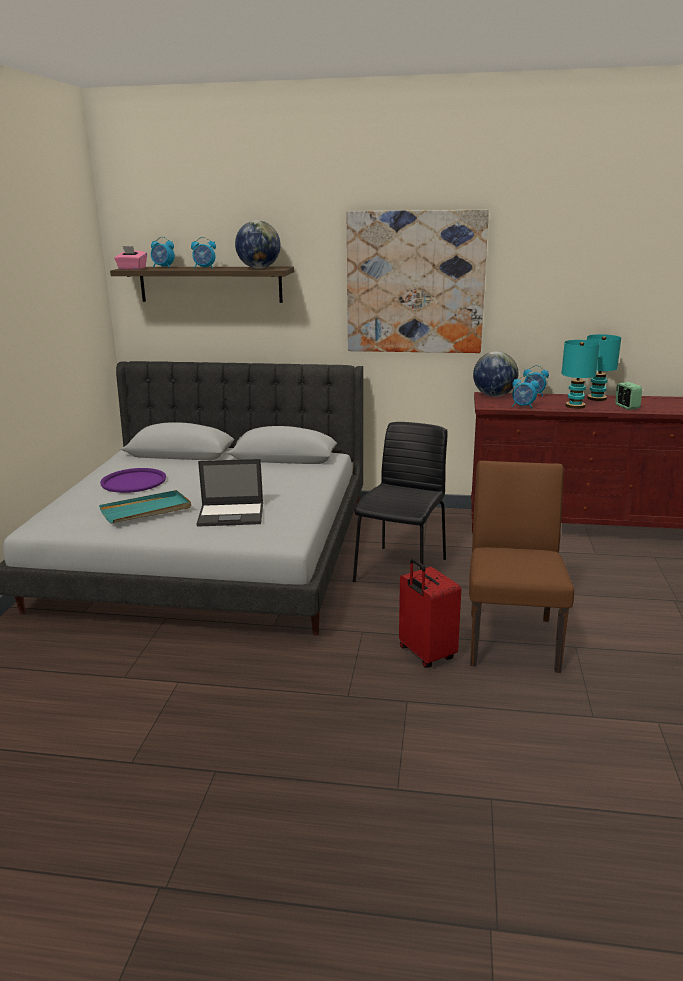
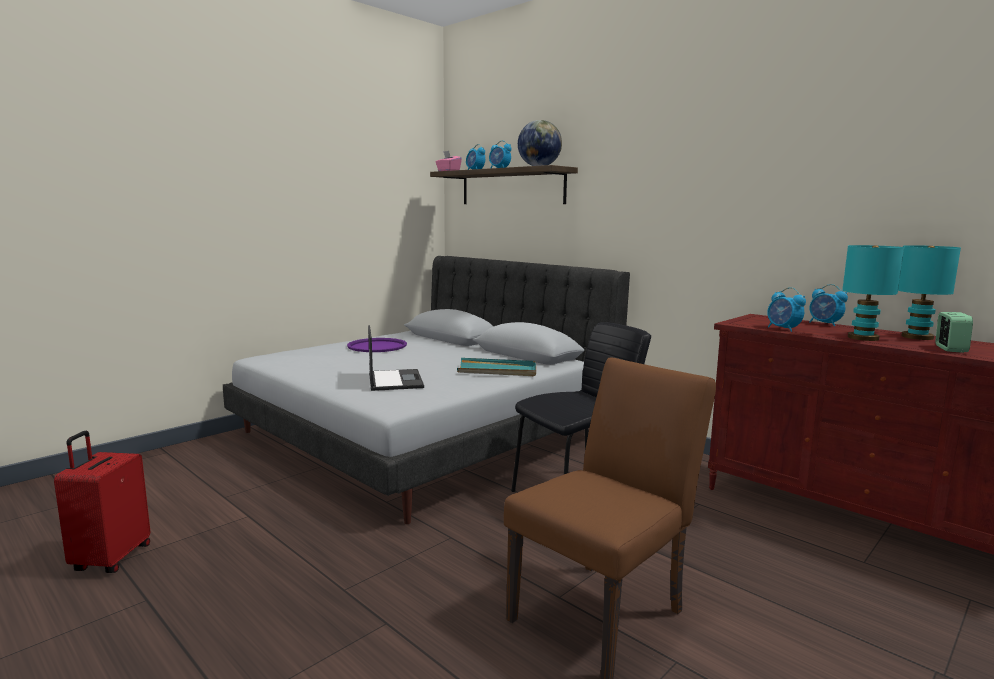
camera: 35 degrees right, 10 degrees down
(146, 510) = (340, 362): turquoise tray -> turquoise tray (497, 370)
(232, 515) = (395, 380): laptop -> laptop turned 135 degrees counterclockwise
(415, 283) = (692, 180): picture -> none
(425, 654) = (477, 585): red suitcase -> red suitcase (110, 559)
(494, 396) = (767, 318): globe -> none

